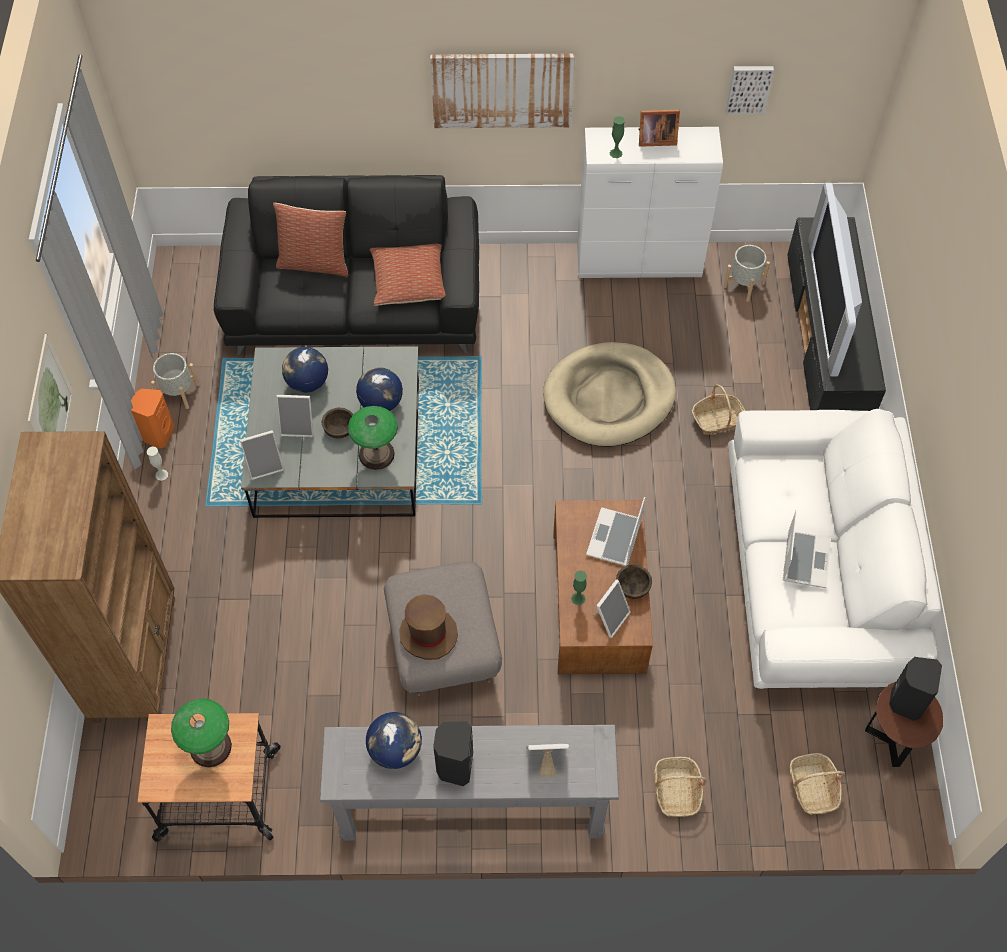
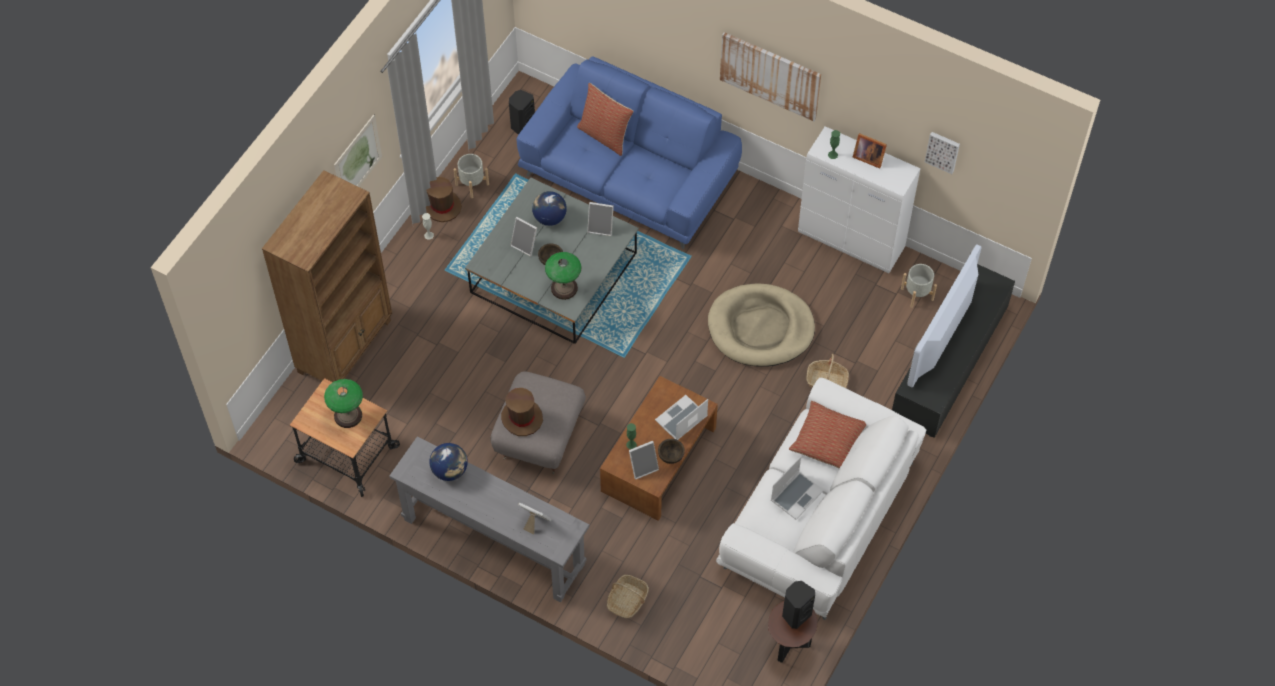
camera: 30 degrees right, 0 degrees up
(157, 434) = (442, 206): orange speaker -> brown hat
(265, 465) = (488, 260): picture frame -> picture frame (601, 227)
(356, 302) = (629, 176): black sofa -> blue sofa
(381, 403) = (588, 255): globe -> none
(409, 281) = (660, 179): pillow -> pillow (828, 441)
(454, 766) = (478, 497): black speaker -> black speaker (522, 125)
(812, 787) = (716, 645): basket -> none

